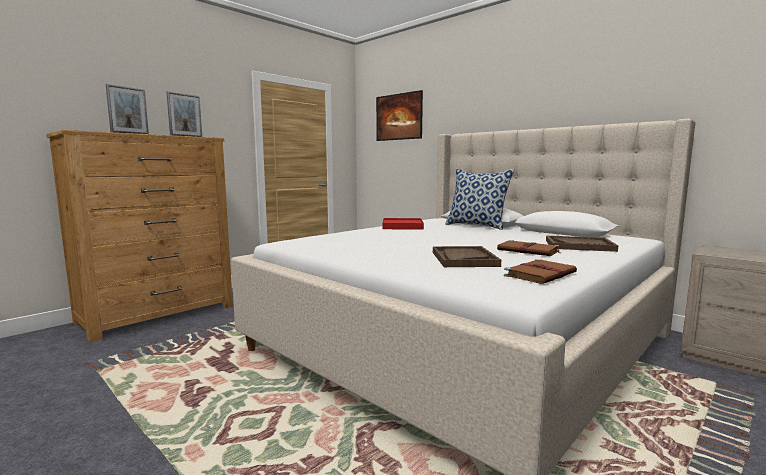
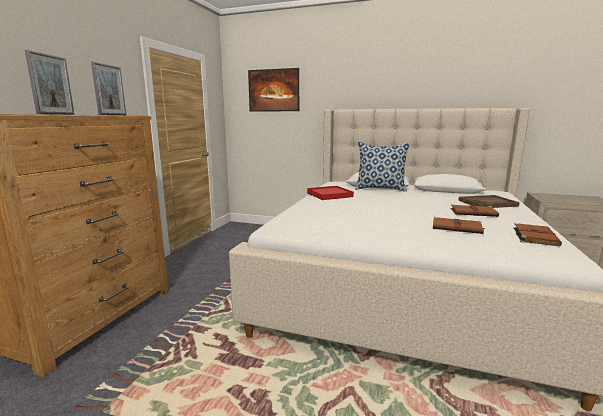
camera: 25 degrees left, 5 degrees up
(463, 259) = (457, 228): brown tray -> brown book

